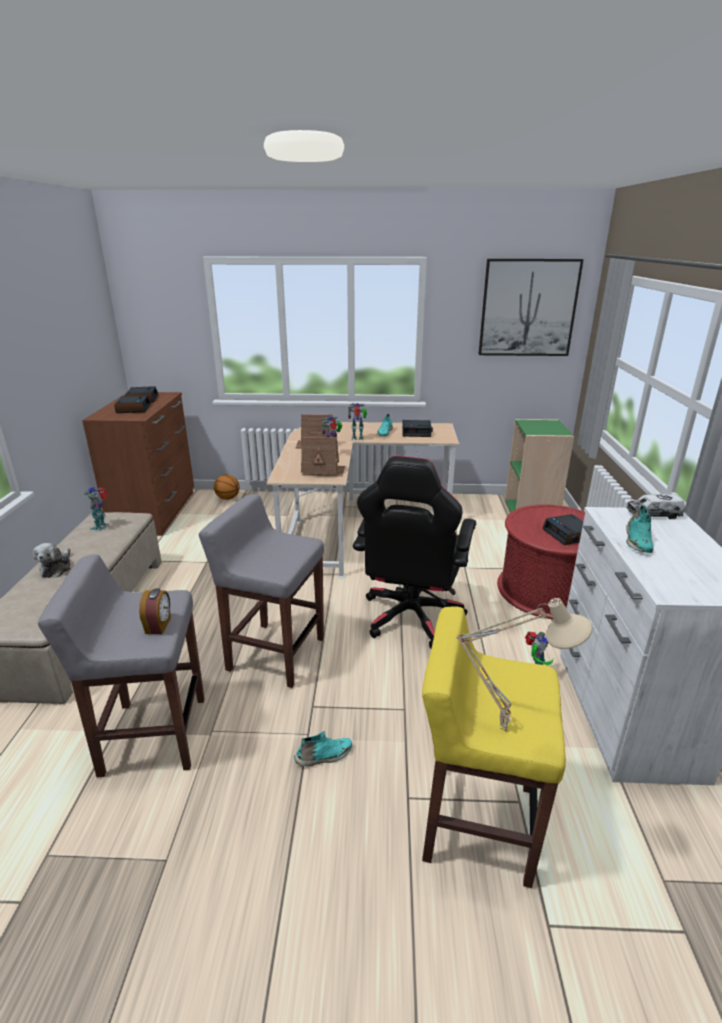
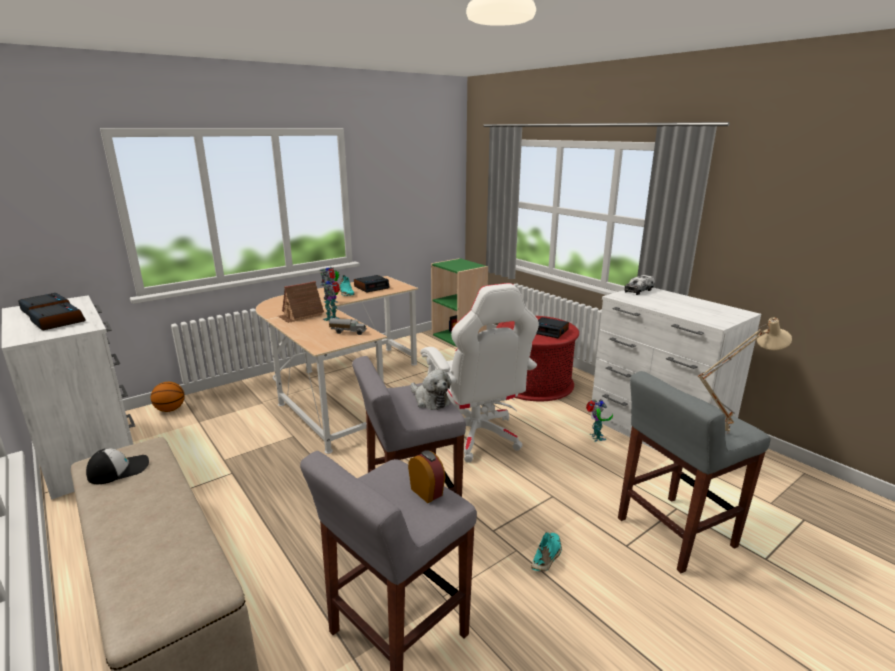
camera: 40 degrees left, 5 degrees down
(57, 568) = (131, 530): plush toy -> plush toy (430, 400)
(101, 526) = (119, 469): toy robot -> cap
(156, 512) = (91, 453): brown dresser -> white dresser
(323, 470) = (348, 332): toy house -> toy truck
(412, 616) = (475, 435): black office chair -> white office chair
(477, 821) = (674, 533): yellow stool -> grey stool
(528, 308) = (424, 170): picture -> none
(637, 541) = (659, 305): turquoise shoe -> none

